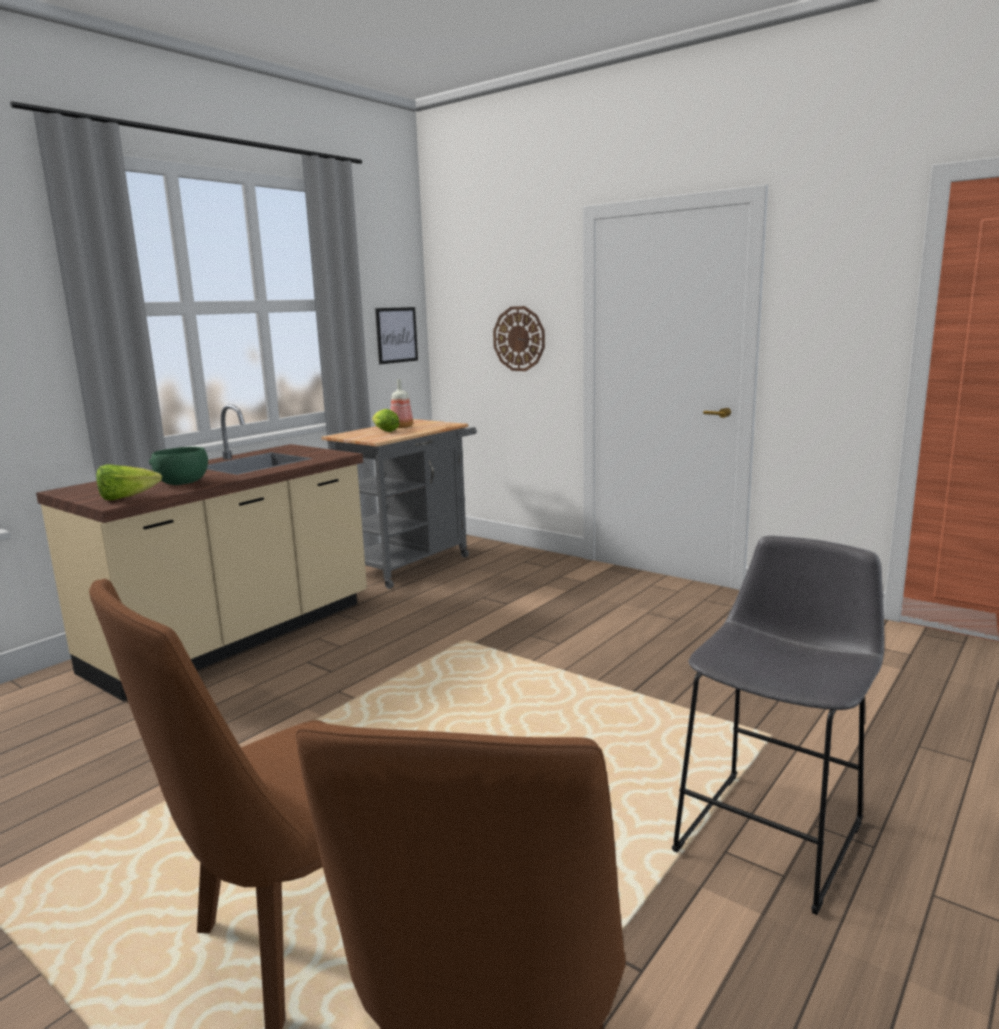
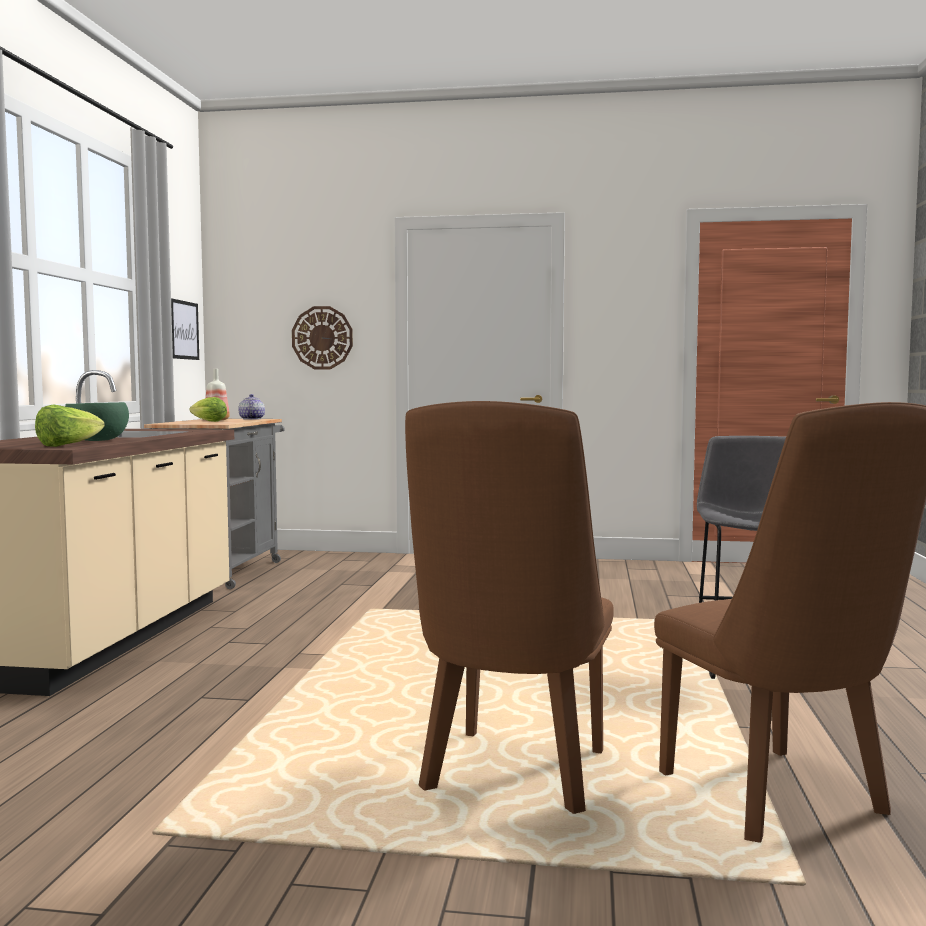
camera: 30 degrees left, 10 degrees down
(437, 424) = (251, 419): none -> teapot

